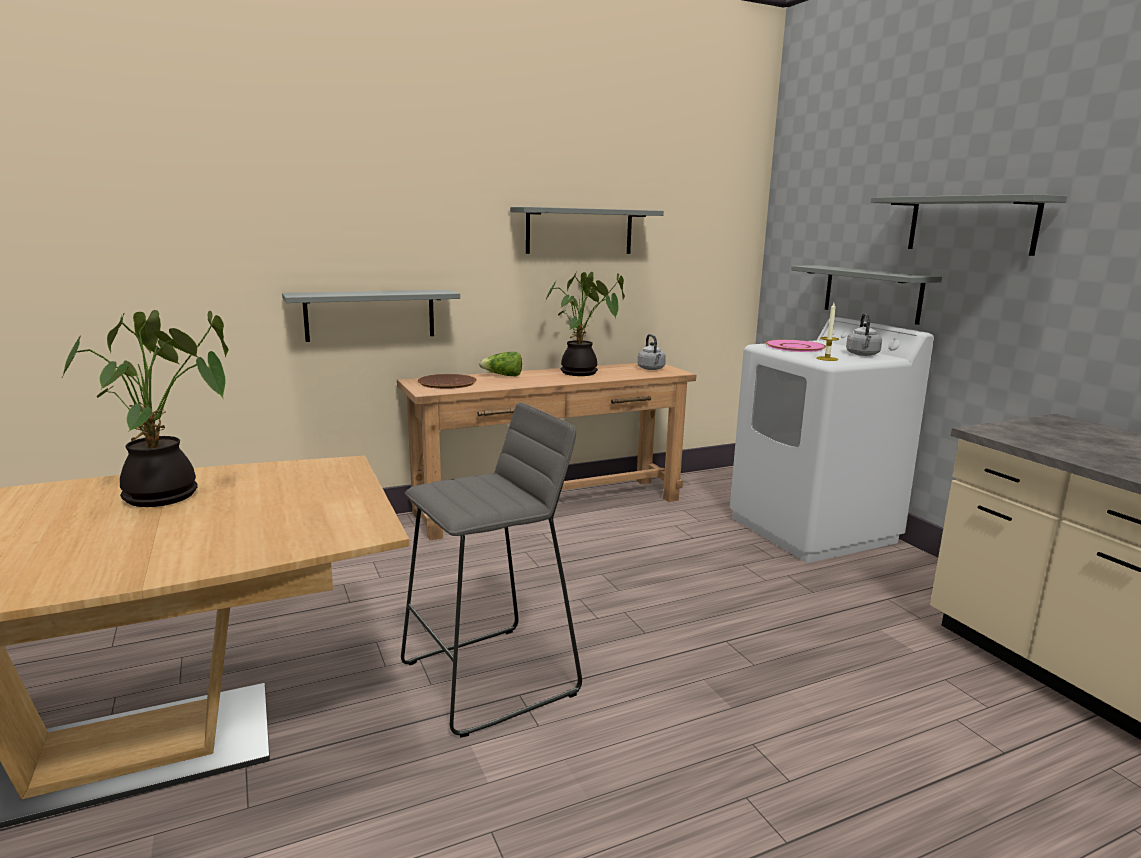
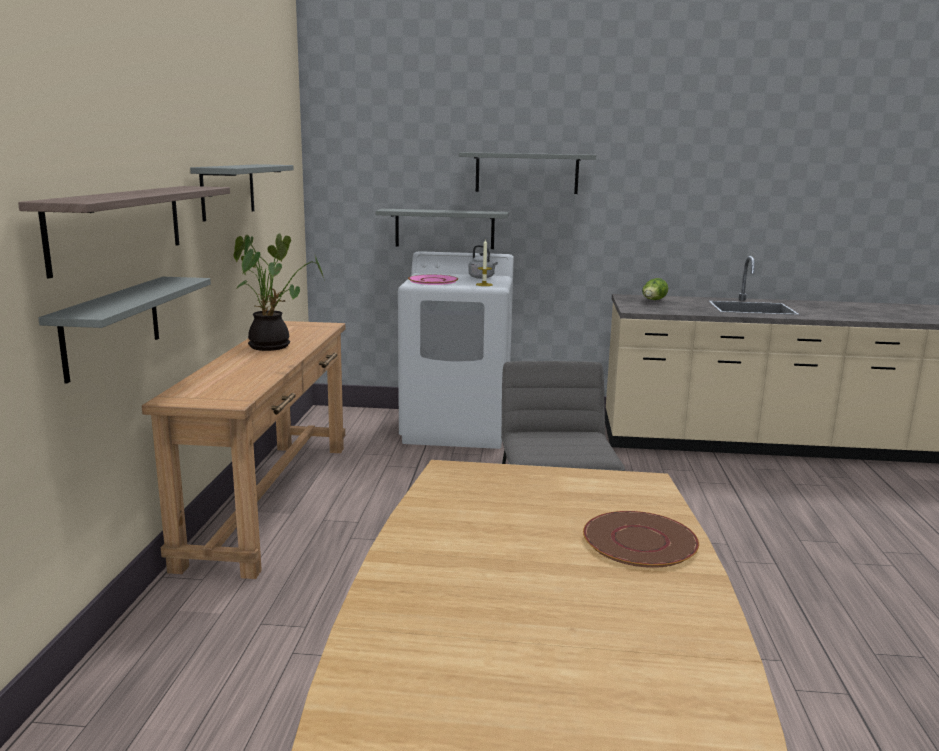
camera: 60 degrees left, 0 degrees up
(167, 496) = (477, 555): potted plant -> none
(390, 244) = (118, 226): none -> shelf
(447, 382) = (209, 390): brown plate -> brown plate (640, 541)
(503, 376) = (224, 368): lettuce -> lettuce (653, 301)
(651, 369) = (302, 327): grey kettle -> none

